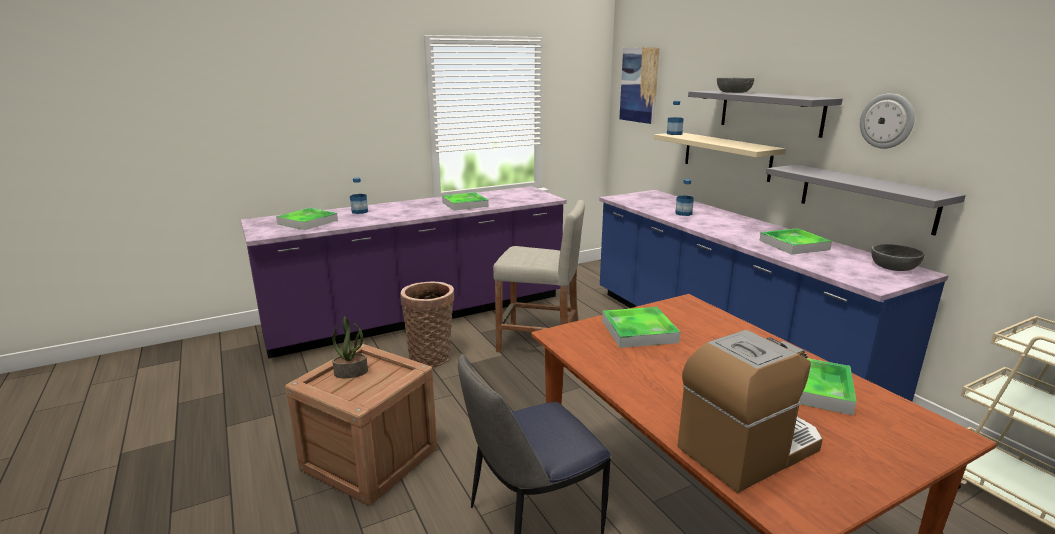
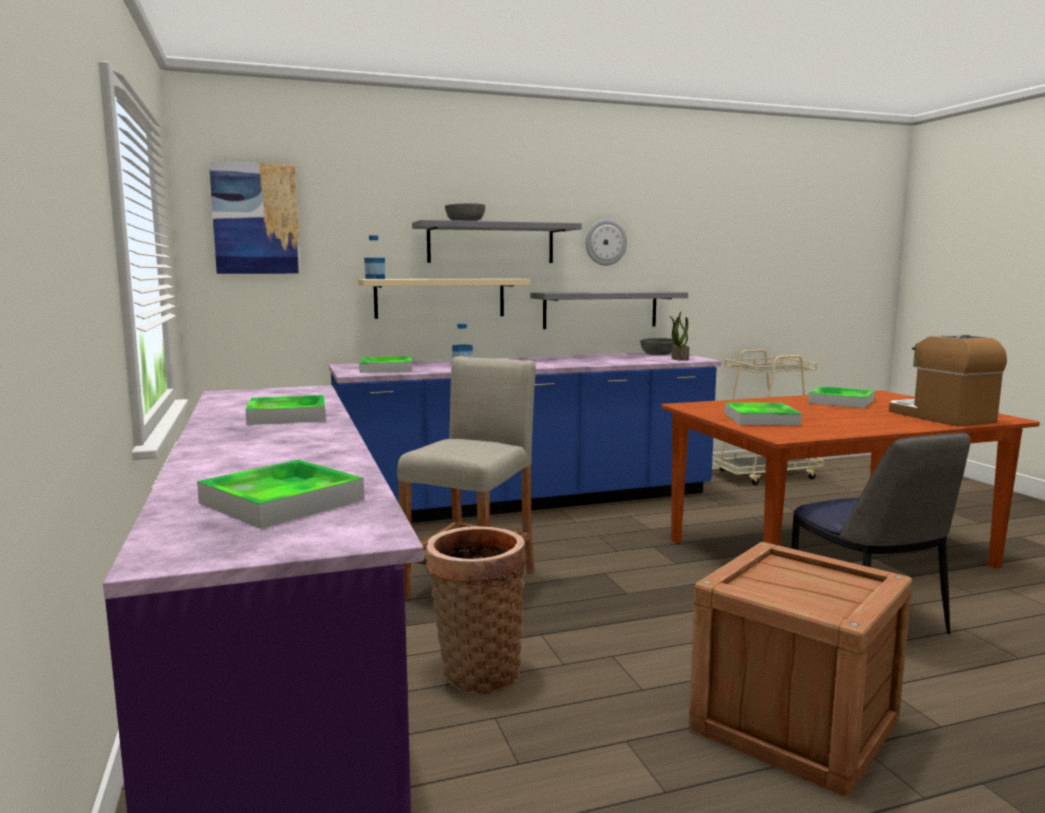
camera: 80 degrees left, 10 degrees down
(351, 372) = (789, 591): potted plant -> potted plant (679, 359)
(359, 211) = (236, 467): bottle -> none
(794, 245) = (595, 359): tray -> tray (386, 369)

